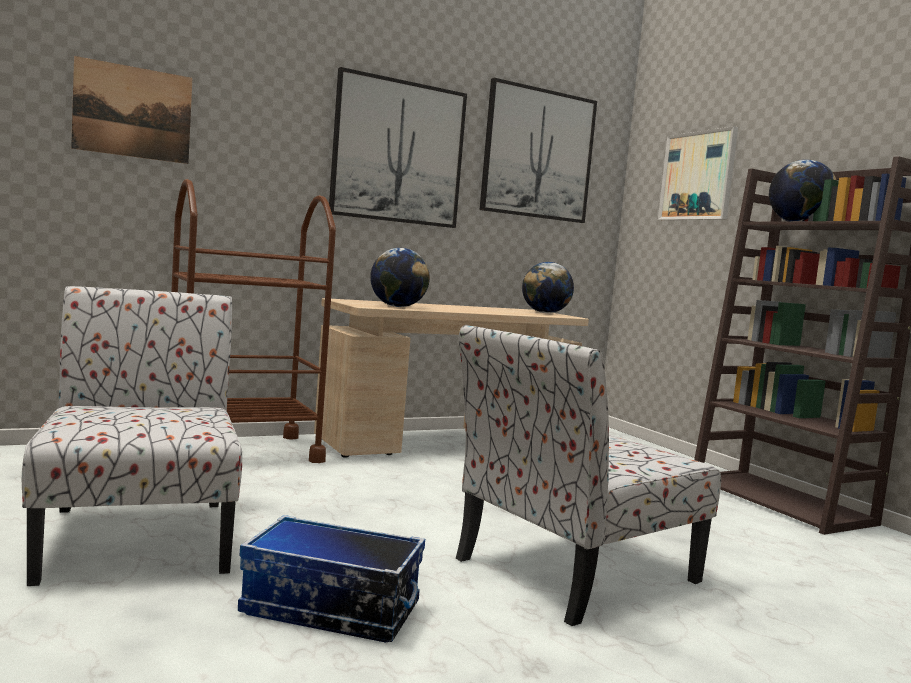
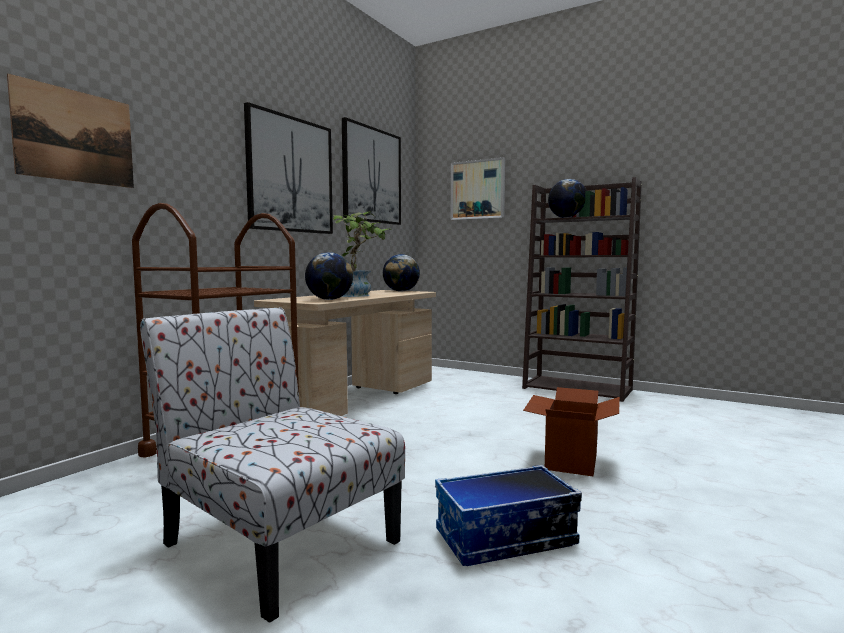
camera: 30 degrees left, 0 degrees up
(460, 308) = (357, 295): none -> potted plant
(572, 571) = (570, 461): chair -> cardboard box

